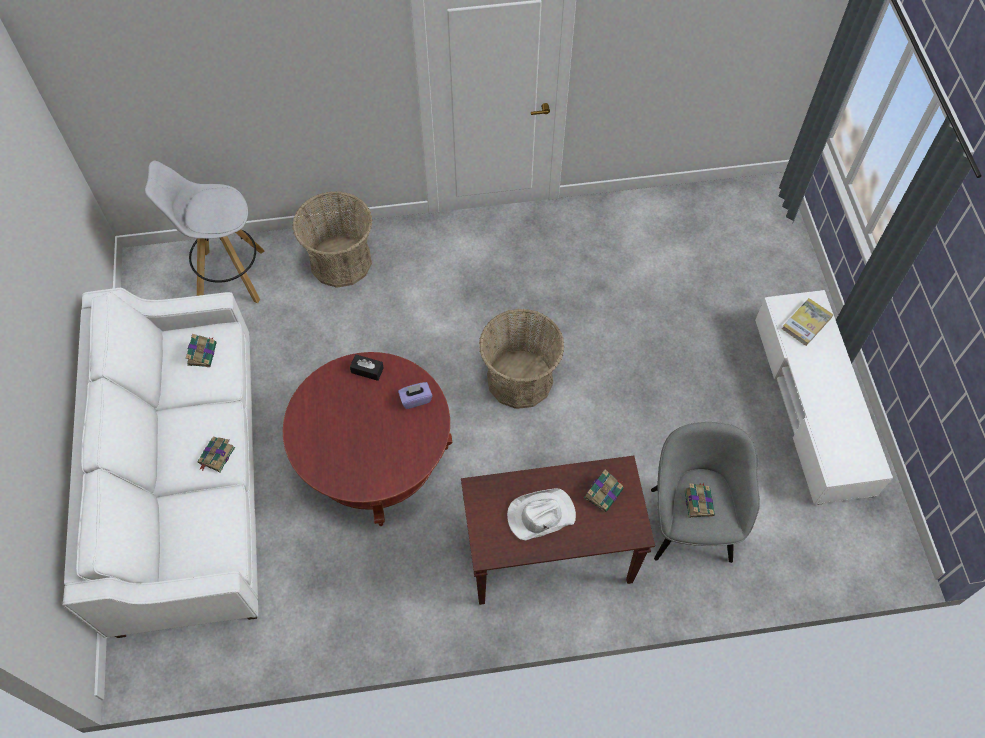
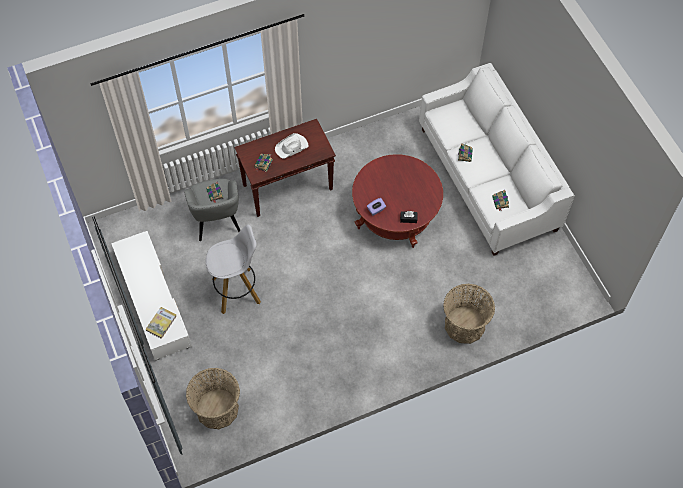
camera: 165 degrees right, 0 degrees up
(229, 276) = (529, 297): white stool -> white stool (237, 290)
(520, 379) = (328, 275): basket -> basket (217, 409)

